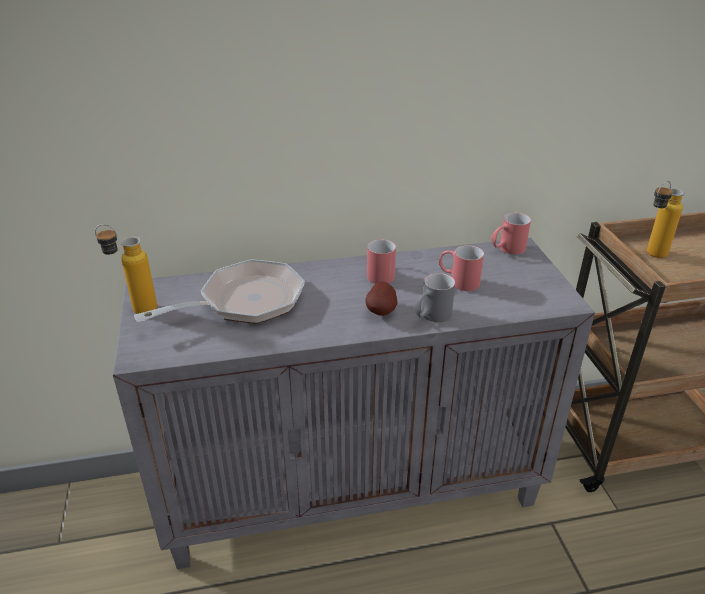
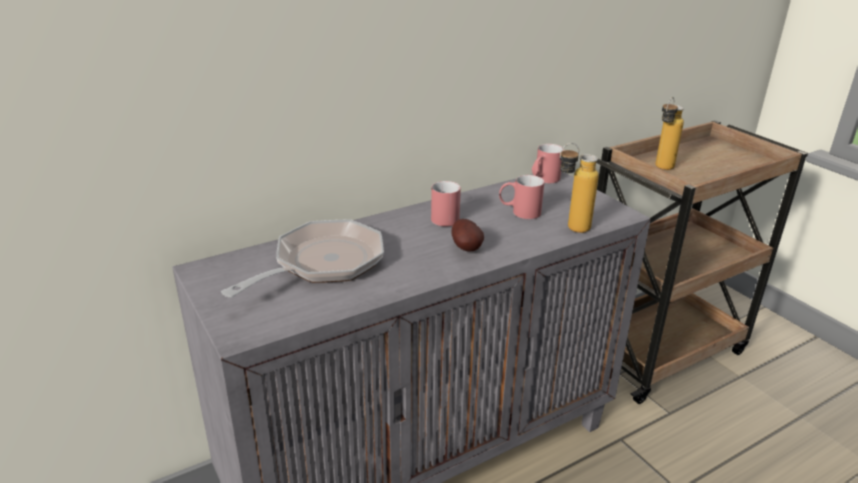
camera: 20 degrees left, 5 degrees down
(135, 309) = (204, 291): bottle -> bottle (570, 229)
(431, 317) = (515, 245): grey mug -> none

